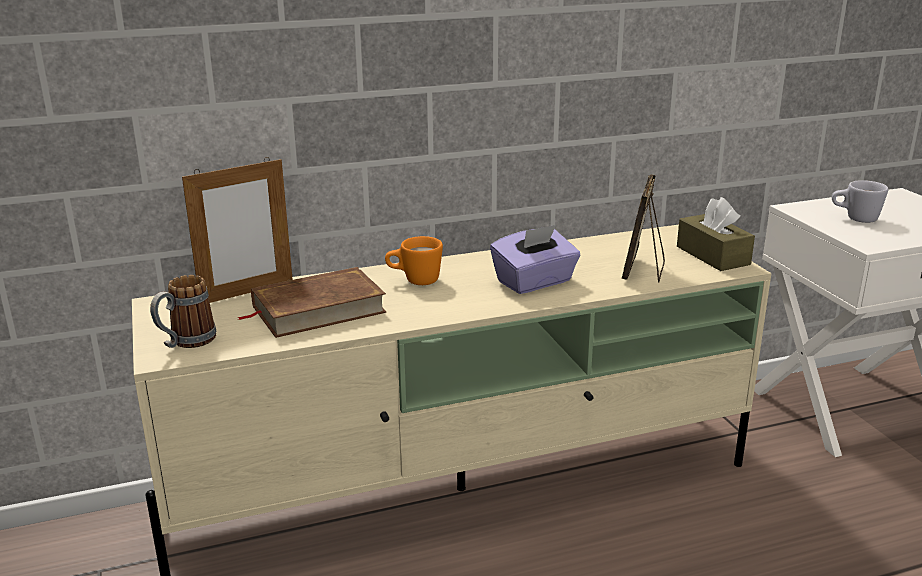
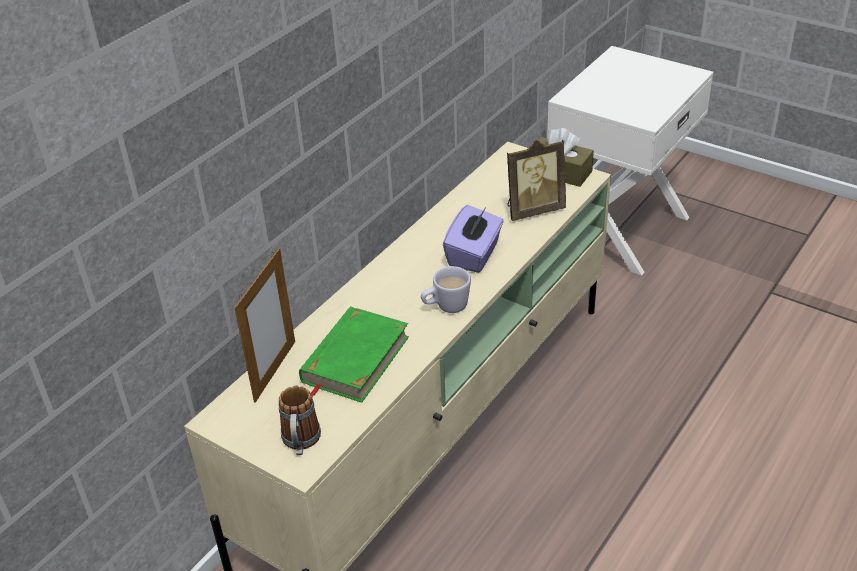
camera: 35 degrees left, 15 degrees up
(317, 309) = (354, 359): brown book -> green book
(414, 280) = (387, 294): orange mug -> none
(643, 271) = (533, 209): picture frame -> picture frame turned 90 degrees counterclockwise
(854, 218) = (615, 95): white mug -> white mug (446, 307)

